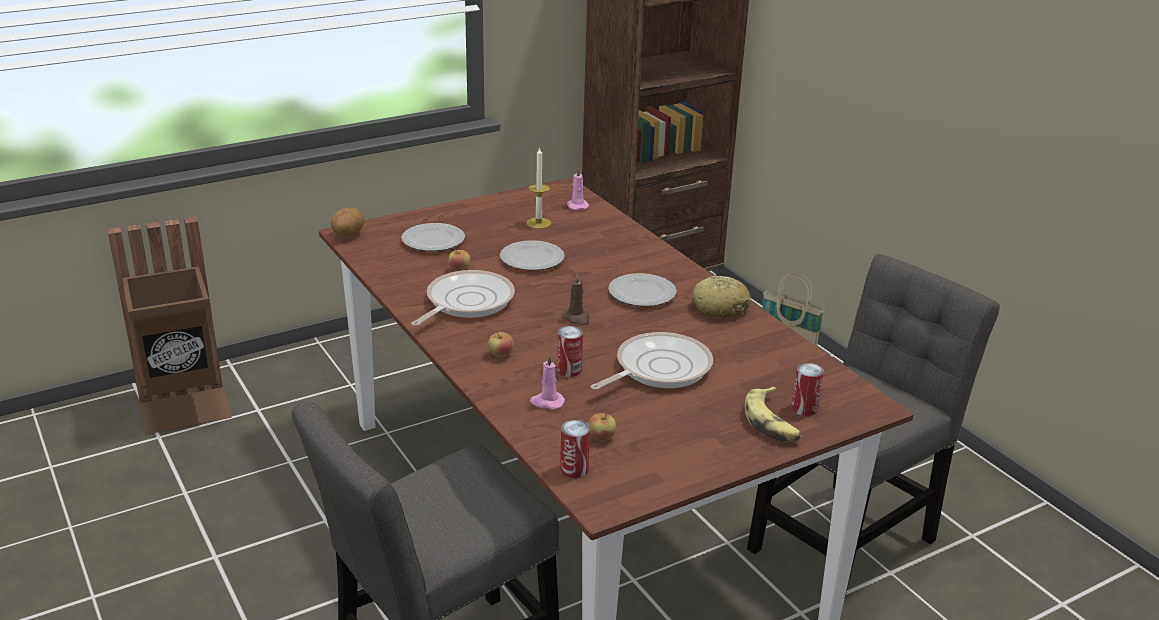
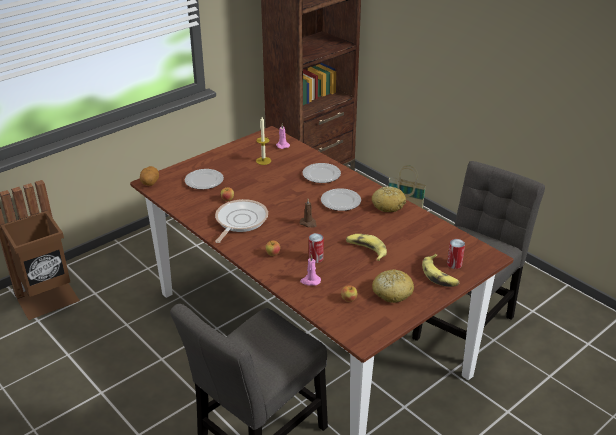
camera: 10 degrees left, 5 degrees up
(531, 259) = (268, 186): plate -> plate (321, 175)
(574, 469) = (340, 321): can -> none
(658, 368) = (366, 250): frying pan -> banana
(679, 437) = (392, 292): none -> bread

